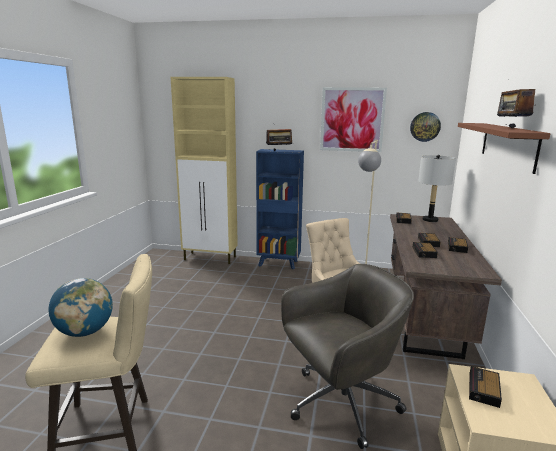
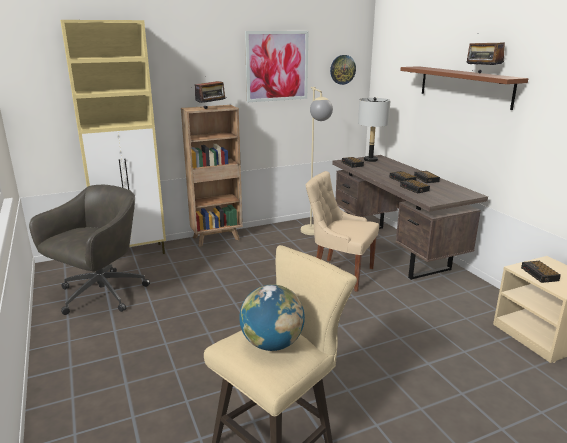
camera: 35 degrees left, 5 degrees up
(279, 263) = (217, 238): blue bookcase -> brown bookcase
(340, 403) = (418, 333): grey office chair -> grey office chair (100, 295)

